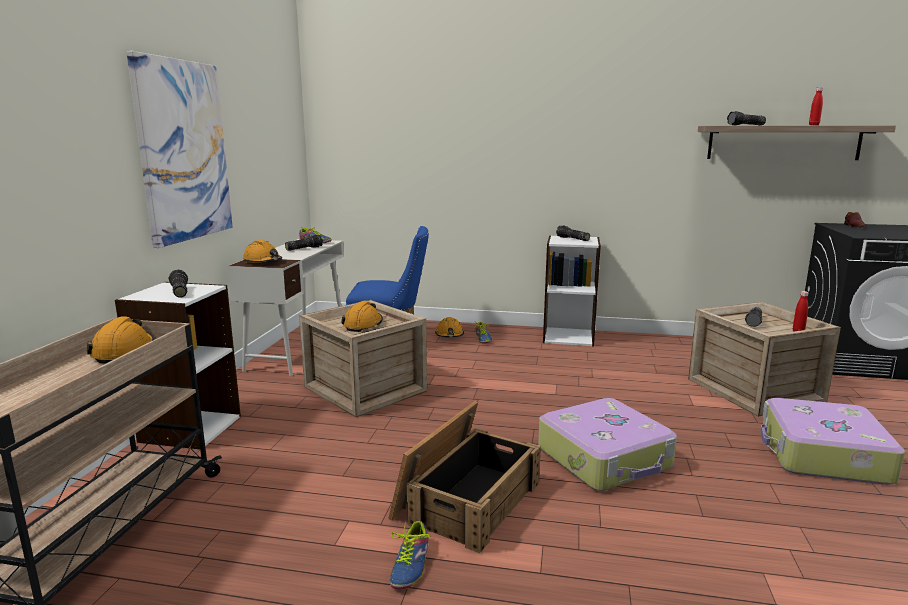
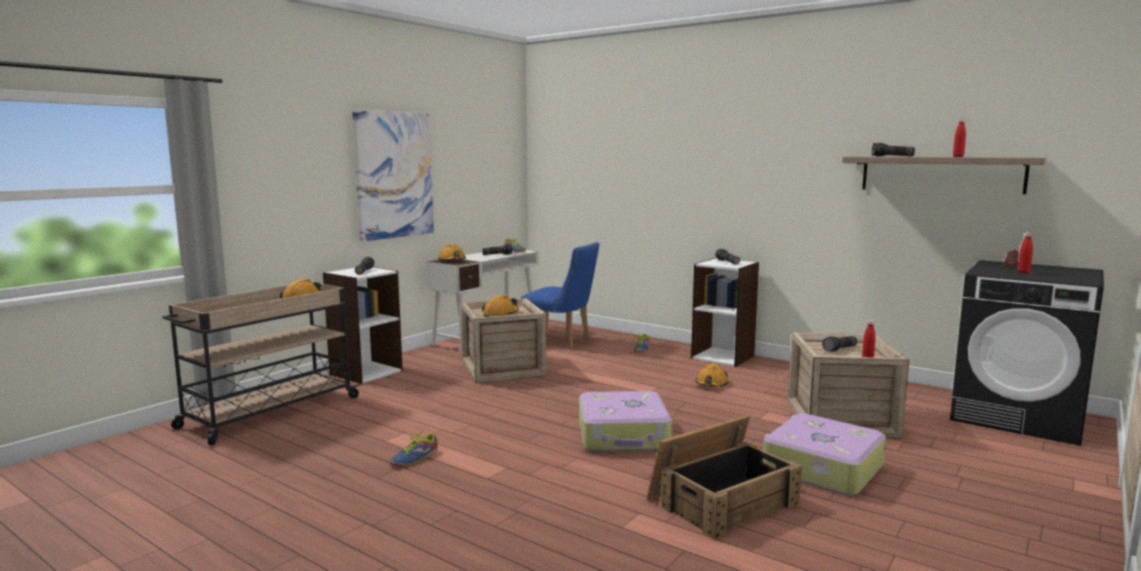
camera: 25 degrees right, 5 degrees down
(449, 335) = (616, 343): orange hard hat -> orange hard hat (711, 384)
(466, 499) = (490, 437): crate -> crate (722, 500)
(885, 232) = (1023, 272): none -> red bottle

